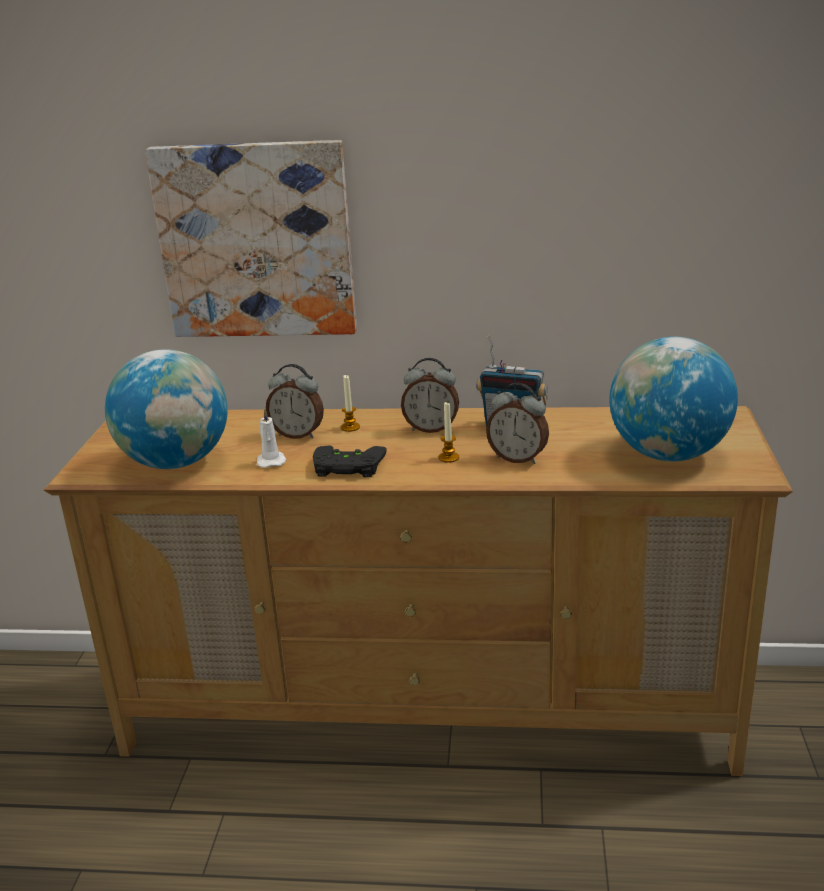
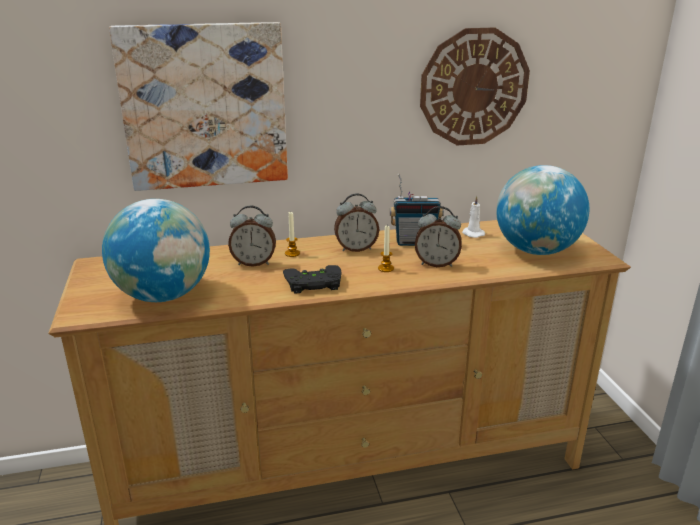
camera: 20 degrees left, 0 degrees up
(271, 461) = (246, 286): white candle -> white candle (472, 234)
(610, 223) = (474, 87): none -> wall clock

